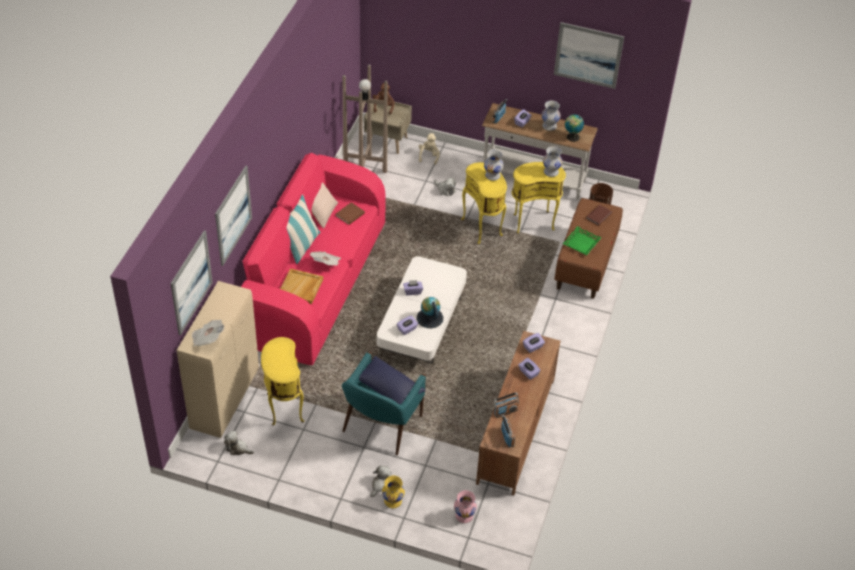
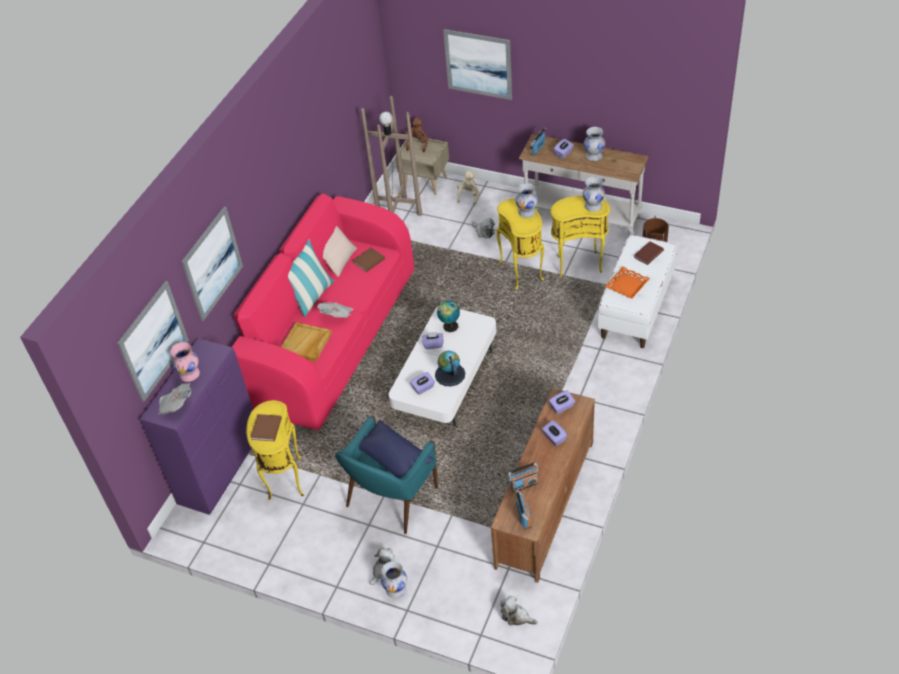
camera: 10 degrees right, 0 degrees up
(225, 398) = (220, 469): beige cabinet -> purple cabinet
(237, 448) = (227, 527): plush toy -> plush toy (516, 616)
(279, 362) = (266, 429): none -> brown book
(392, 501) = (395, 590): yellow vase -> white vase
(464, 516) = (477, 608): pink vase -> pink vase (189, 374)
(572, 137) = (618, 167): globe -> globe (449, 326)
(581, 243) = (627, 285): green tray -> orange tray
(586, 263) = (636, 308): brown bench -> white bench
(588, 55) = (631, 72): picture -> picture (478, 64)

